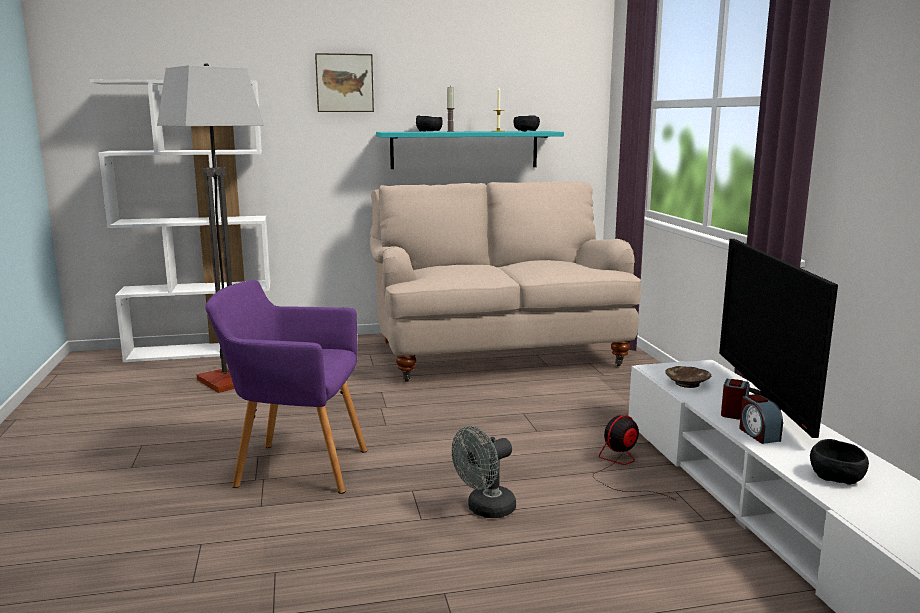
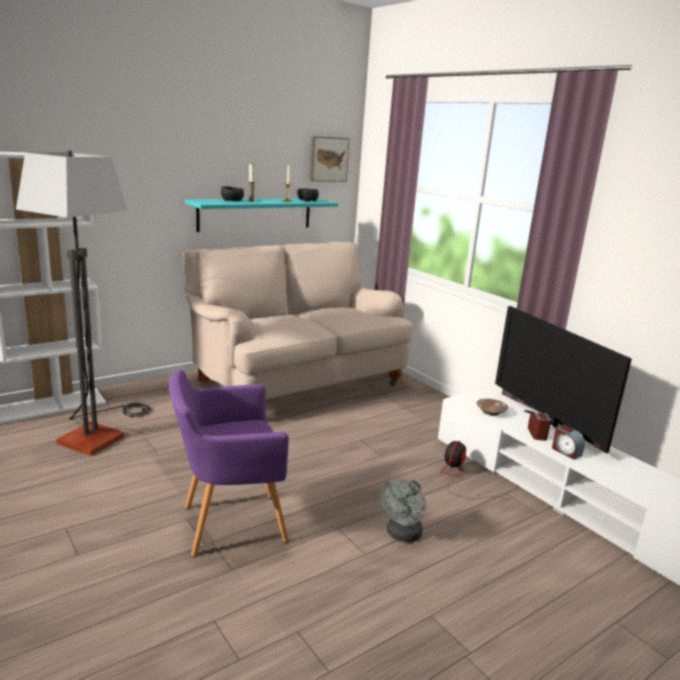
camera: 25 degrees left, 5 degrees up
(344, 83) = (157, 156): picture -> picture (328, 159)
(837, 477) = (632, 480): black bowl -> none

